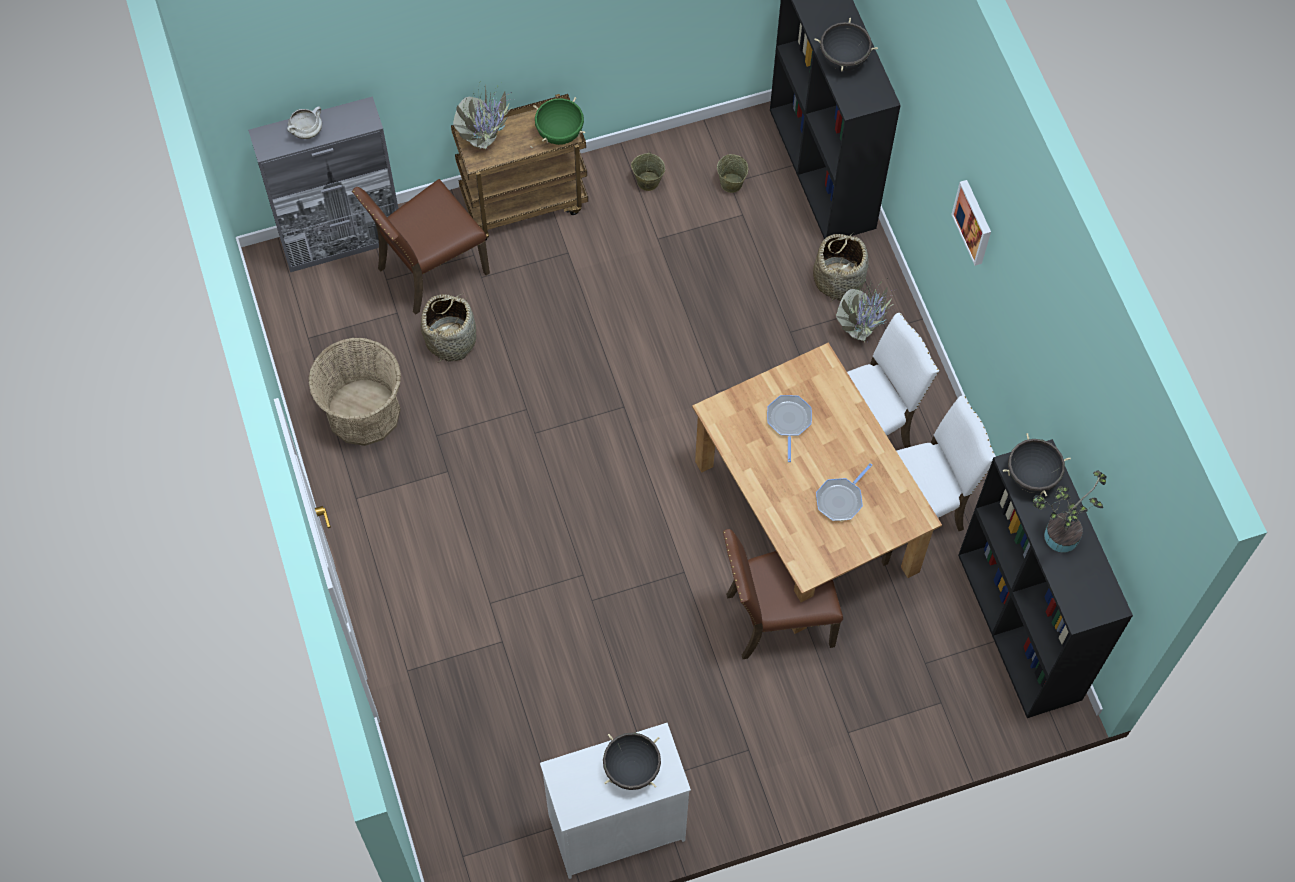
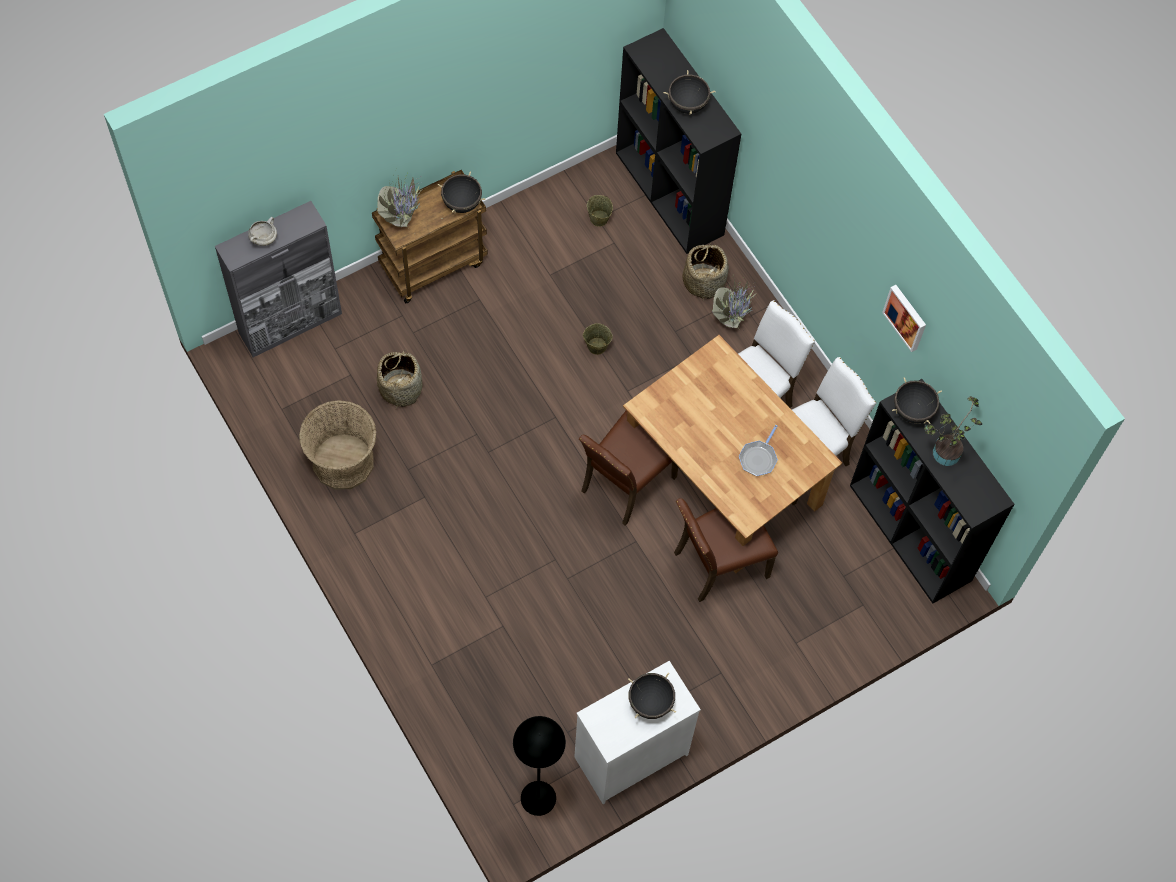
camera: 15 degrees left, 0 degrees up
(429, 270) = (369, 334): brown chair -> brown chair (625, 484)
(493, 855) = (538, 798): none -> black floor lamp
(560, 133) = (462, 203): green cooking pot -> black cooking pot
(647, 181) = (530, 229): beige bucket -> beige bucket (596, 346)
(789, 421) = (703, 403): frying pan -> none
(974, 222) = (824, 217): picture -> picture (906, 317)

